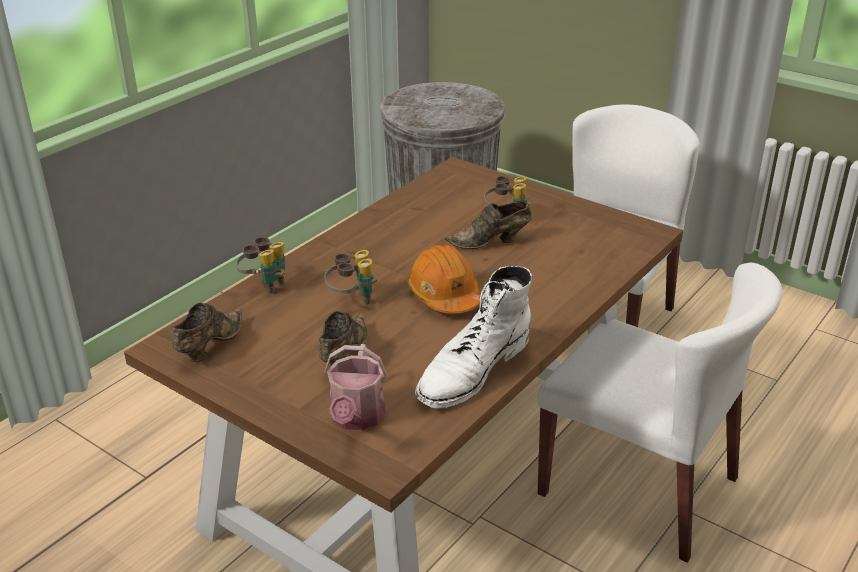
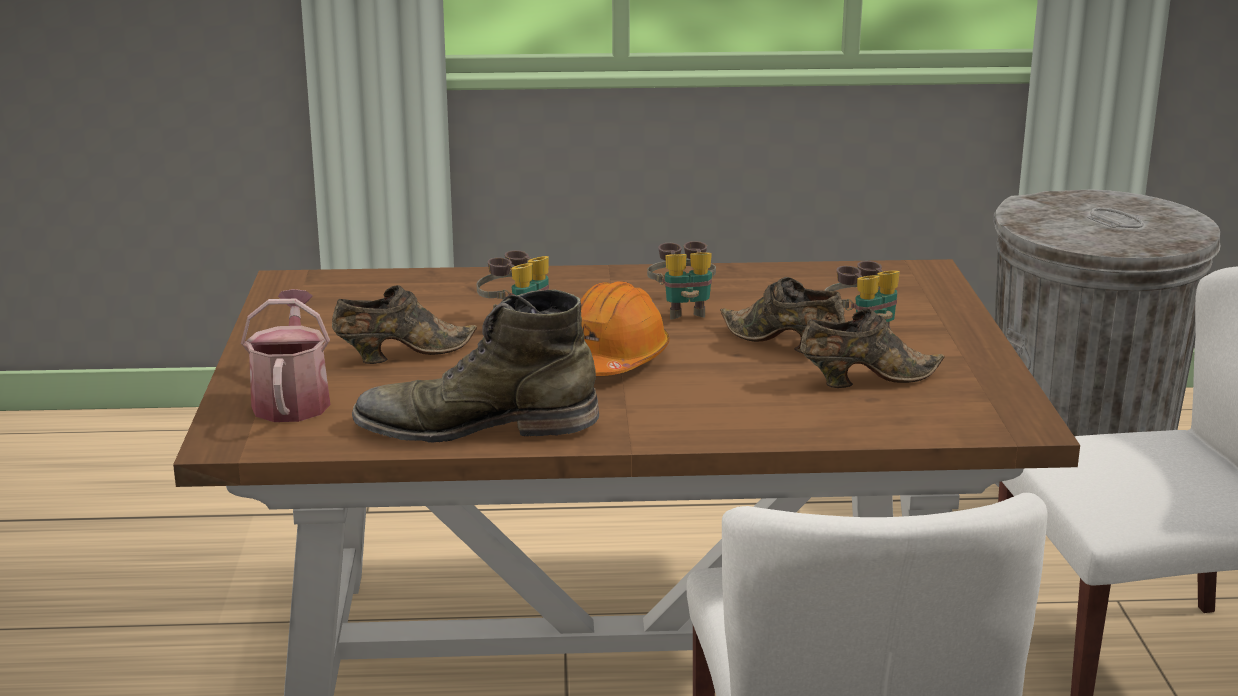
camera: 50 degrees right, 10 degrees down
(209, 346) = (320, 296): brown shoe -> brown shoe (865, 380)
(265, 284) = (474, 277): binoculars -> binoculars (683, 311)
(356, 418) = (292, 400): watering can -> watering can turned 120 degrees clockwise
(472, 370) = (476, 425): white boot -> green boot

